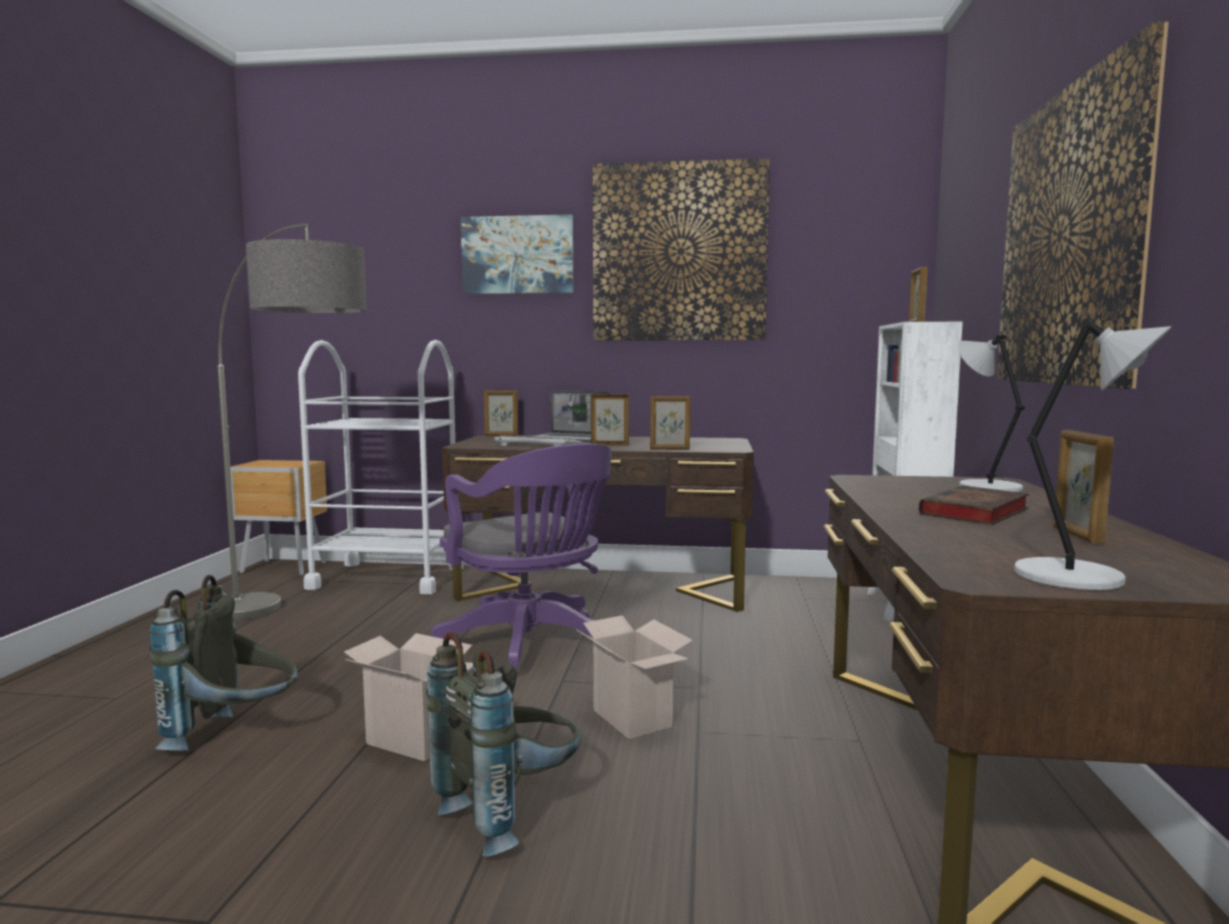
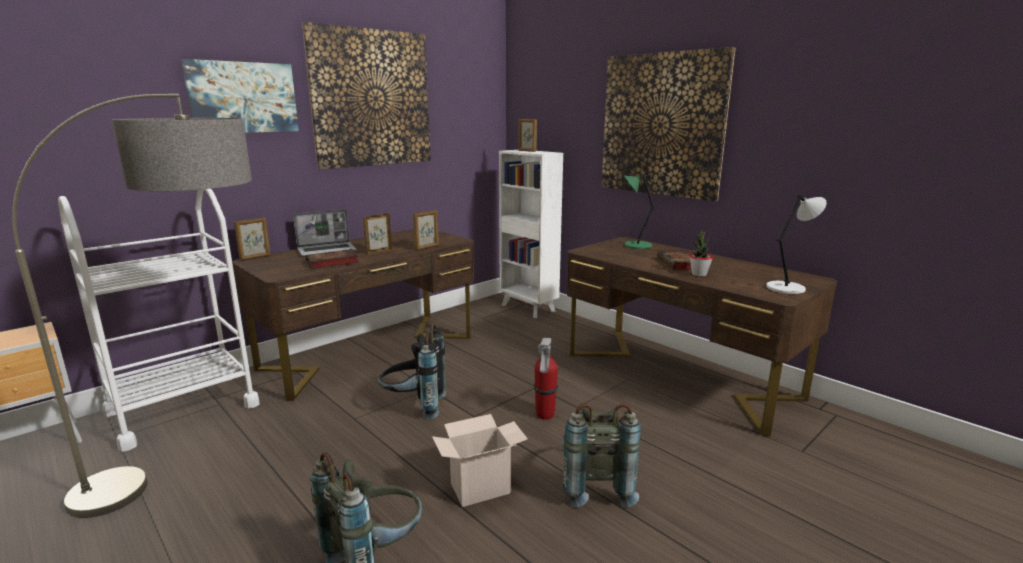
camera: 50 degrees left, 10 degrees up
(530, 647) = (414, 406): purple office chair -> black backpack
(537, 445) = (331, 262): keyboard -> book
(635, 718) = (545, 415): cardboard box -> fire extinguisher
(947, 526) = (699, 274): none -> potted plant
(986, 487) = (636, 245): grey table lamp -> green table lamp
(1077, 535) = (732, 267): picture frame -> none

